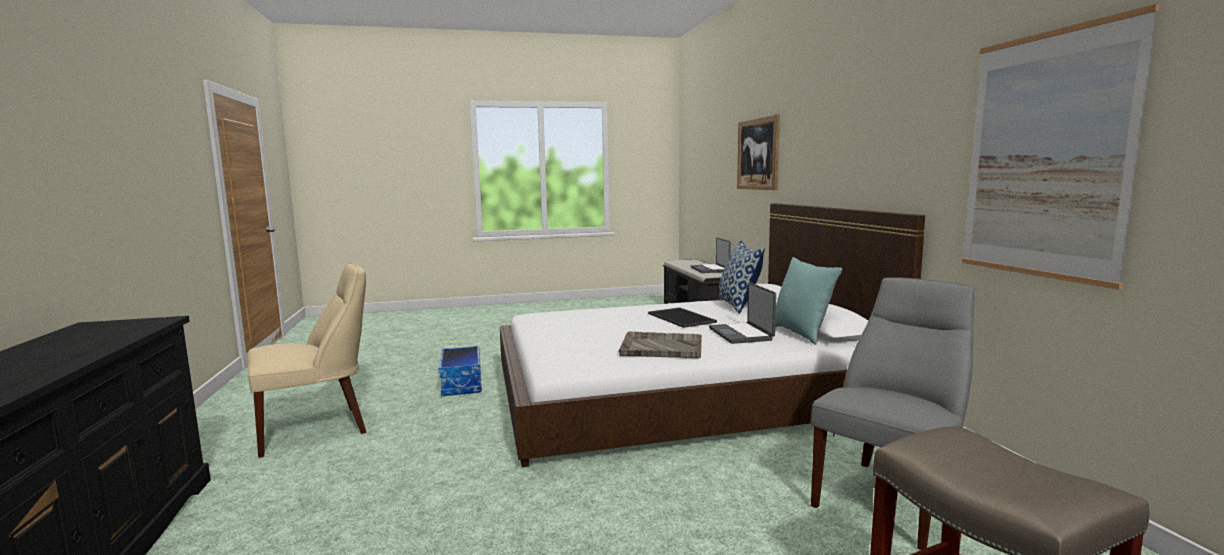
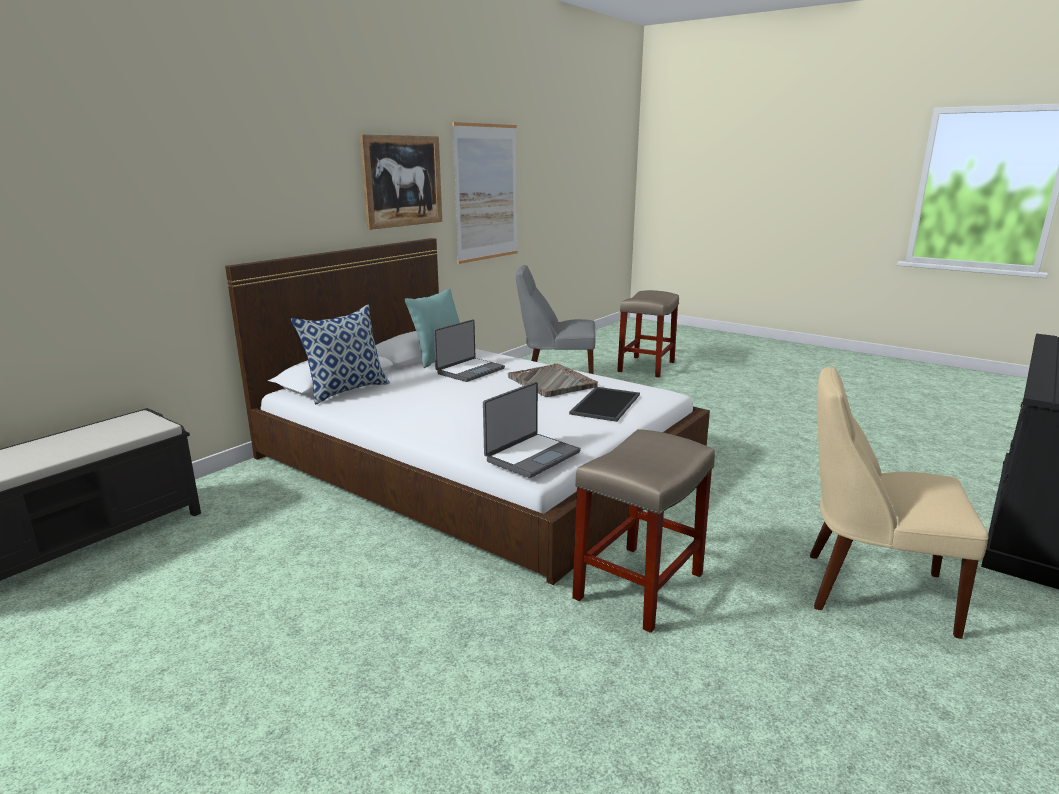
camera: 130 degrees left, 10 degrees up
(462, 383) = (639, 585): storage box -> beige stool
(682, 318) = (441, 396): tray -> tray (604, 404)
(710, 269) = (87, 435): laptop -> laptop (531, 456)
(758, 154) = (145, 193): picture -> picture (403, 181)

